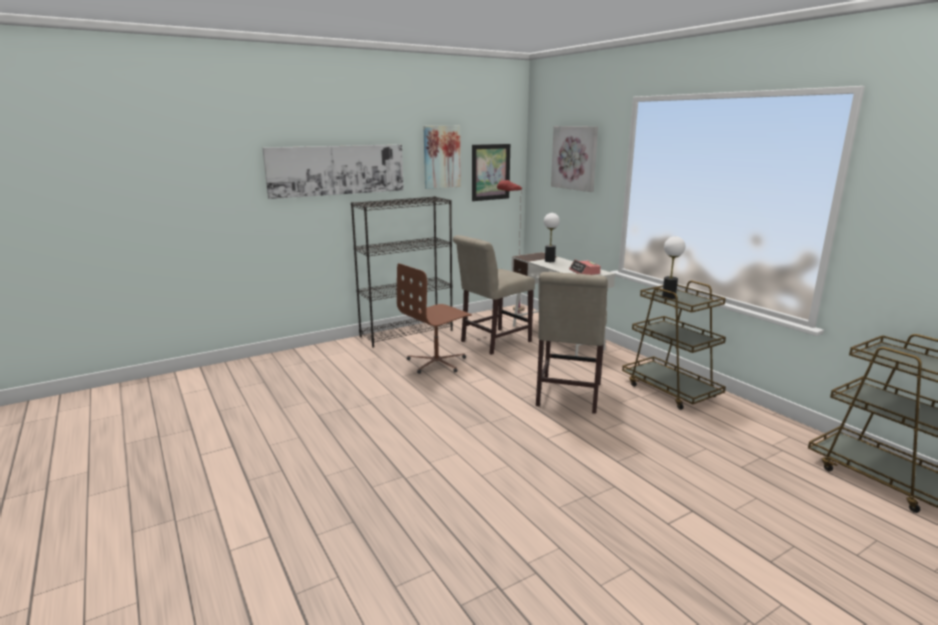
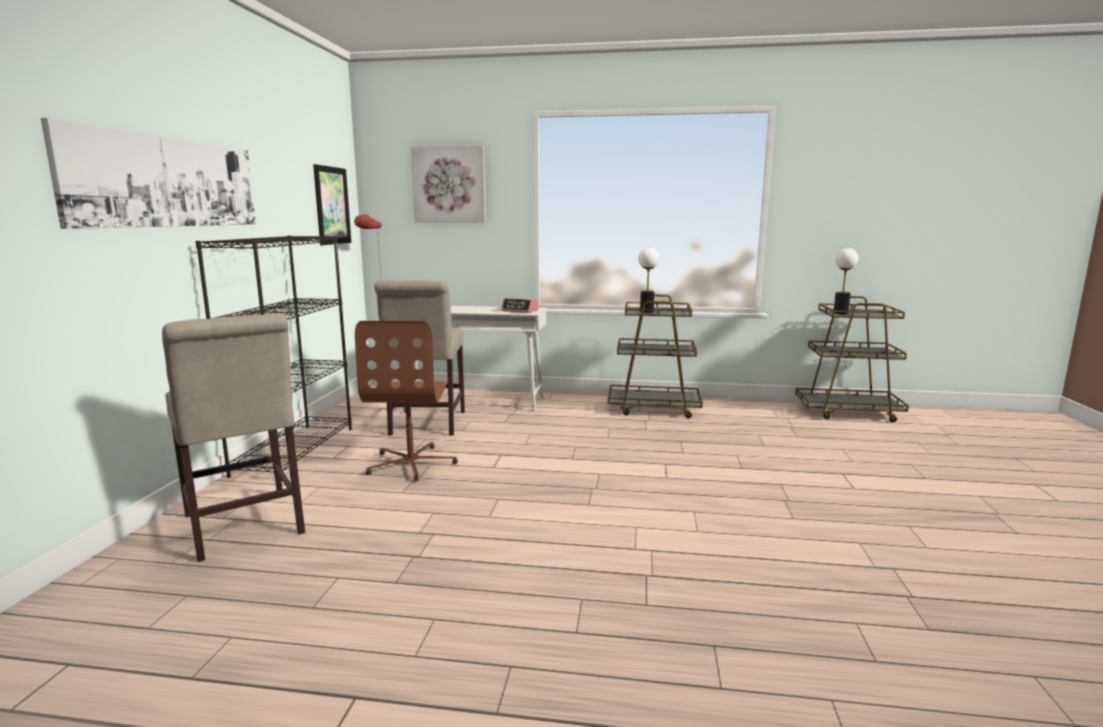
camera: 50 degrees left, 5 degrees down
(441, 157) = (287, 177): picture -> none
(549, 261) = (457, 309): table lamp -> table lamp (840, 313)
(567, 396) = (602, 441): beige chair -> beige chair (244, 527)

